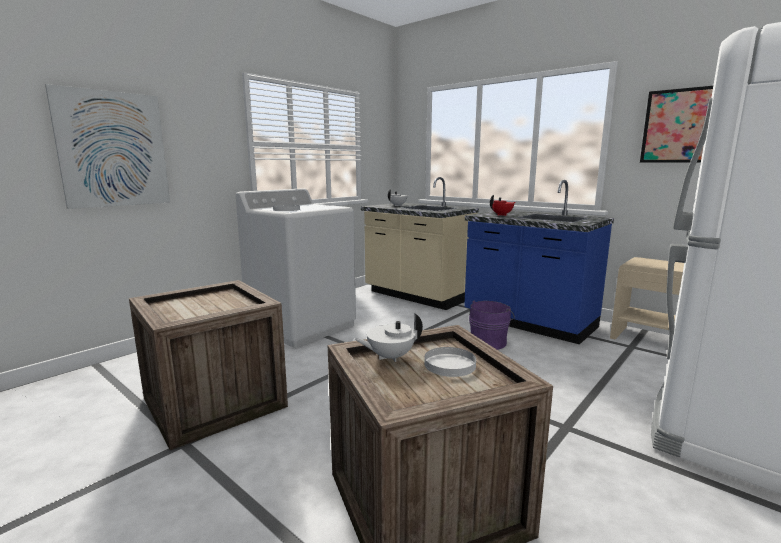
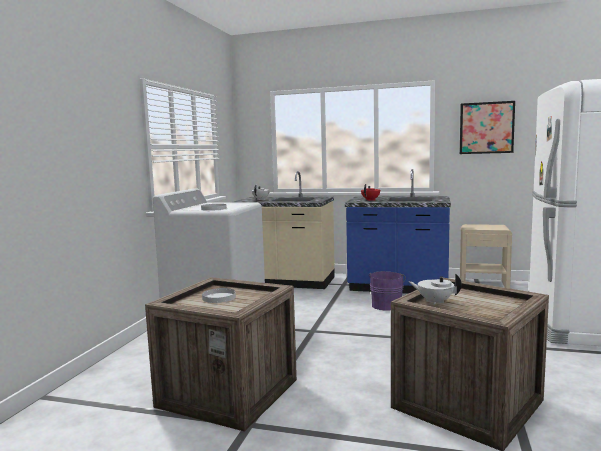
camera: 25 degrees left, 5 degrees down
(113, 149) = (55, 159): picture -> none
(390, 357) = (435, 302): white teapot -> white teapot turned 75 degrees clockwise
(450, 365) = (475, 298): white plate -> white plate (219, 297)

